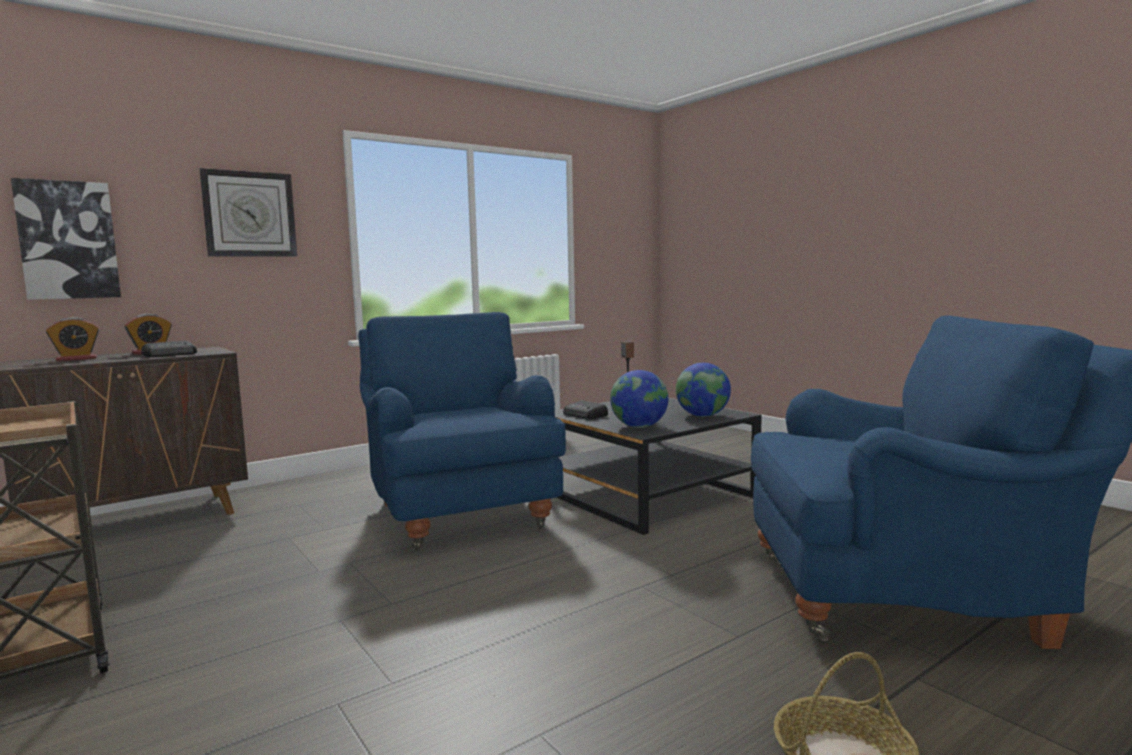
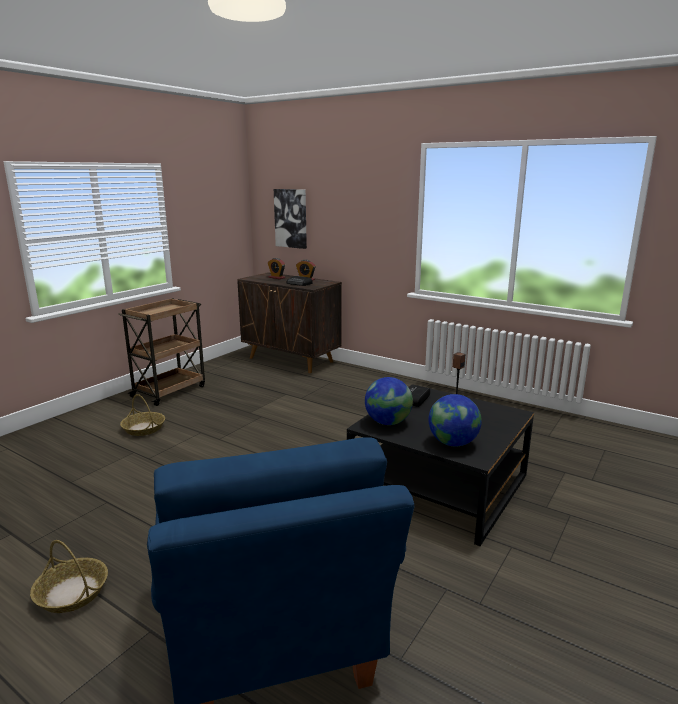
camera: 70 degrees right, 10 degrees up
(223, 689) = (144, 428): none -> basket
(249, 214) = (363, 205): wall clock -> none
(459, 513) = (346, 425): blue armchair -> none

